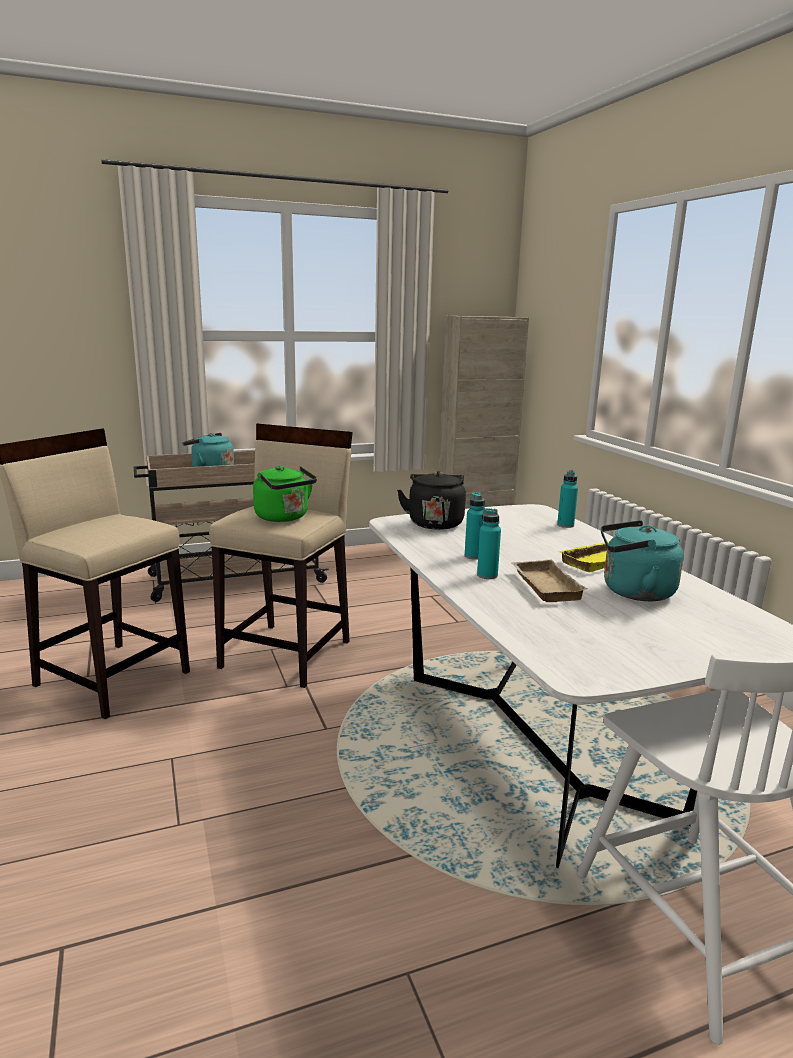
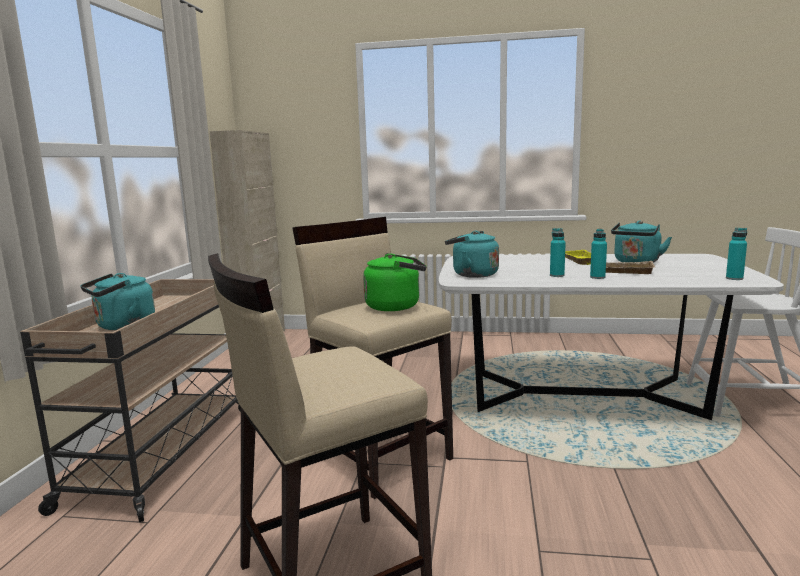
camera: 60 degrees left, 5 degrees down
(434, 523) = (472, 274): black kettle -> turquoise kettle
(565, 525) = (506, 257): turquoise bottle -> turquoise bottle (734, 278)

